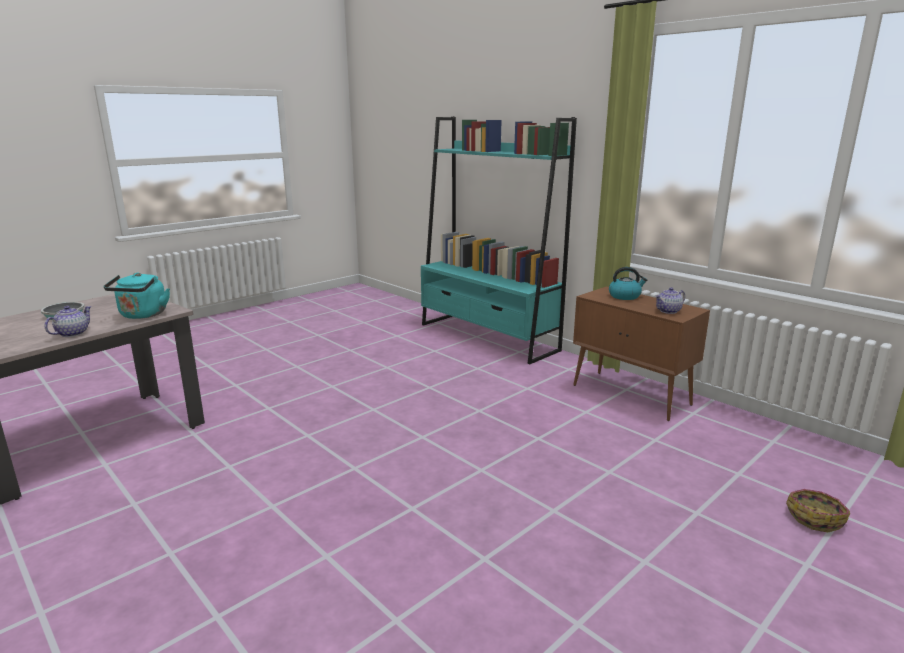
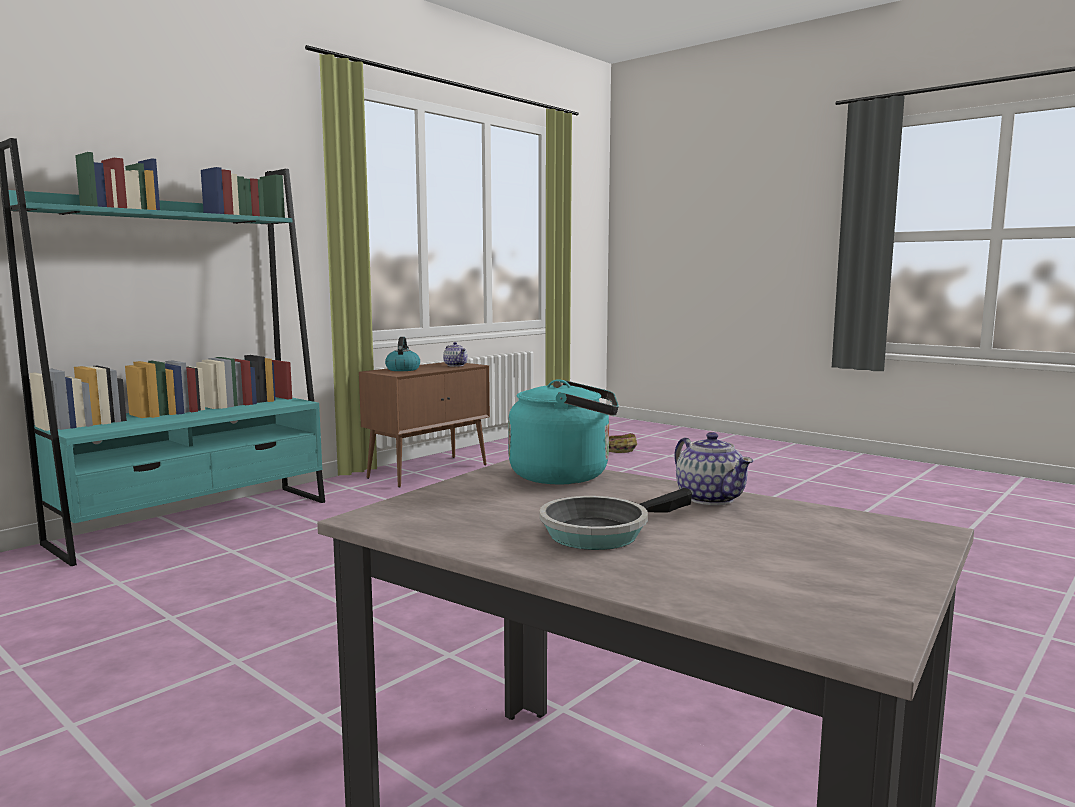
camera: 95 degrees left, 10 degrees down
(72, 333) = (710, 498): teapot -> teapot turned 135 degrees counterclockwise

